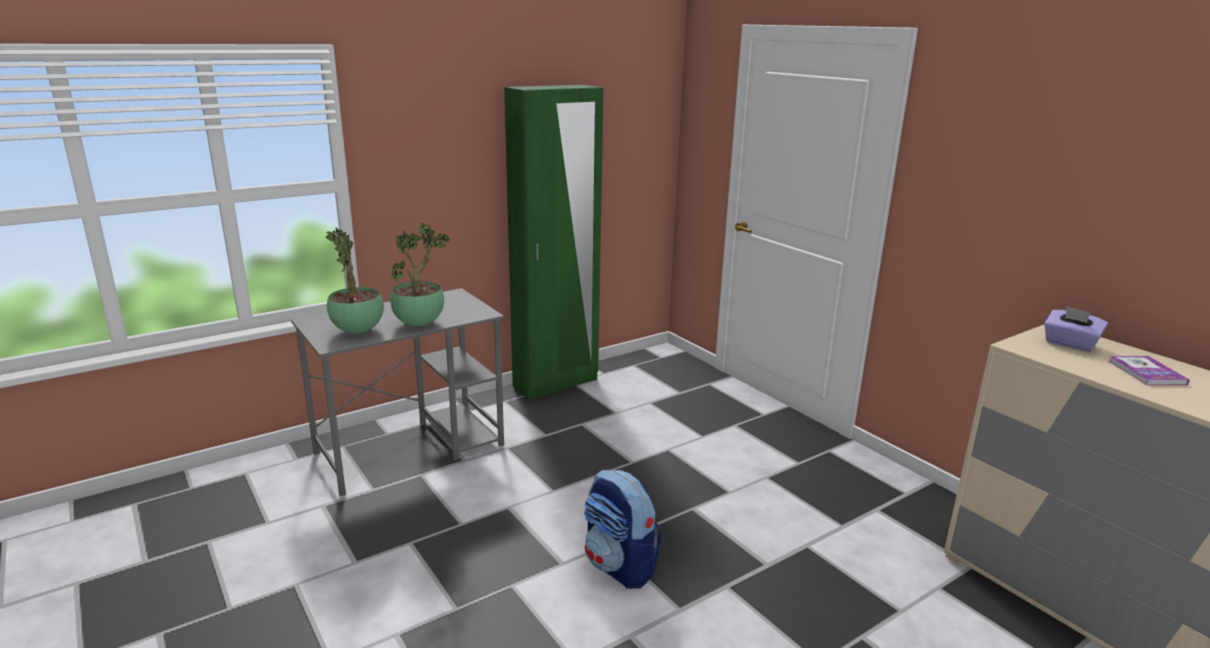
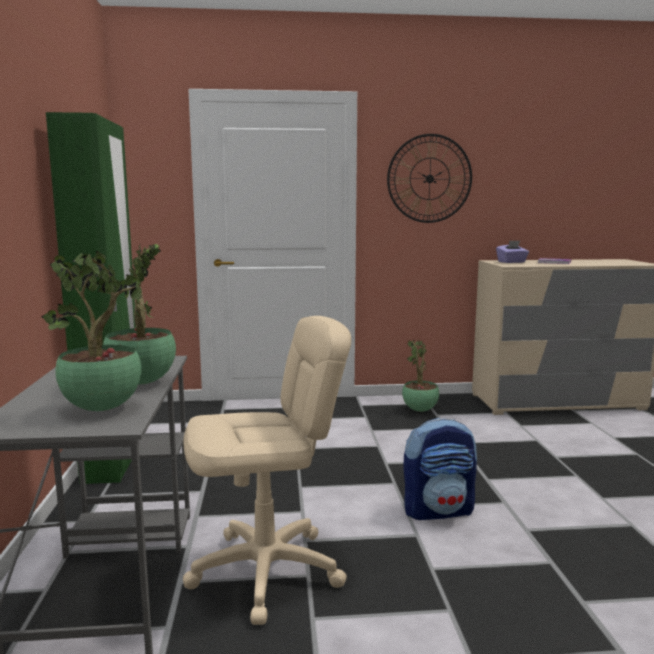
camera: 60 degrees left, 10 degrees down
(454, 504) = (267, 571): none -> beige office chair
(871, 494) = (419, 410): none -> potted plant
(998, 171) = (429, 179): none -> wall clock

